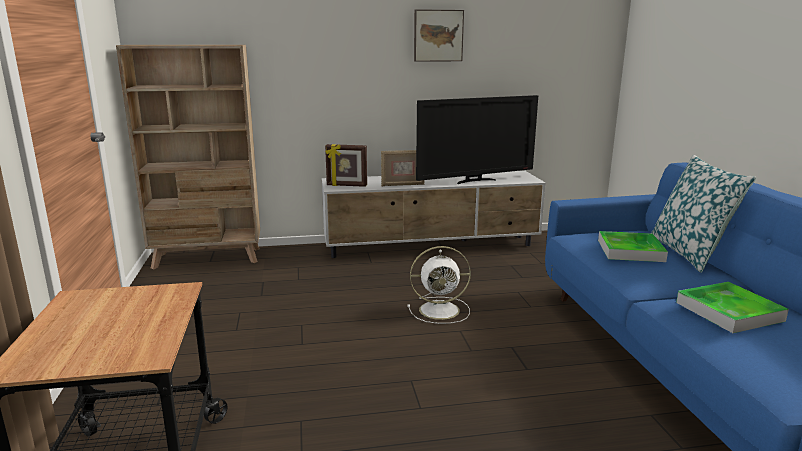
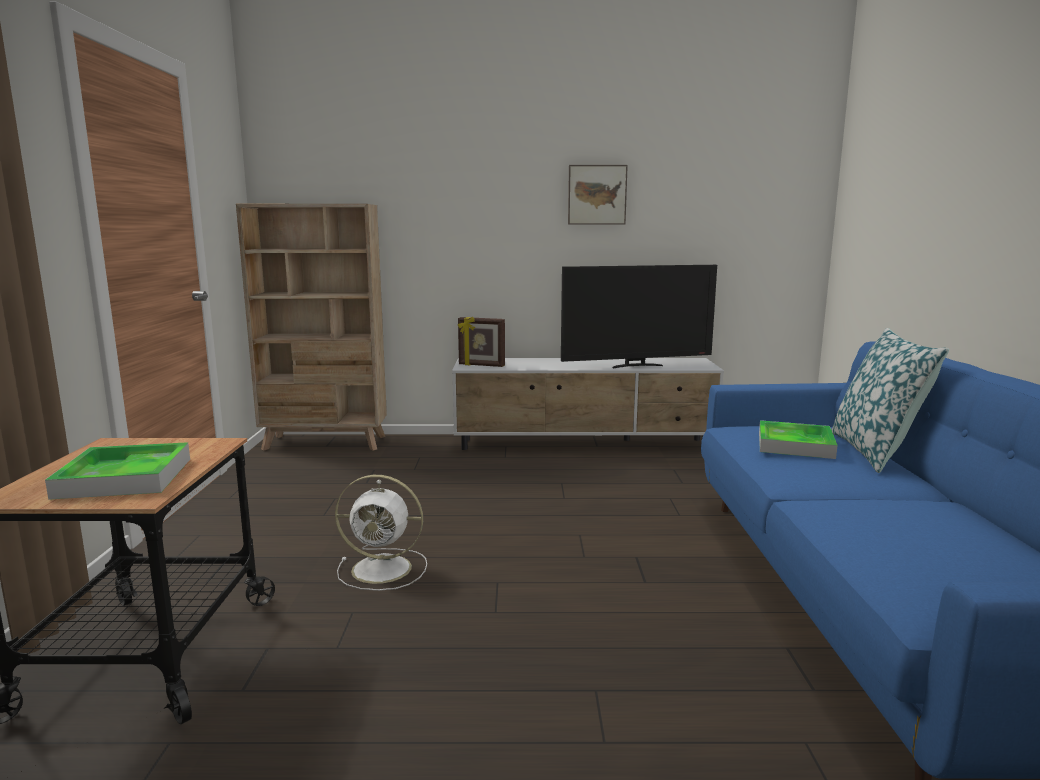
camera: 10 degrees right, 5 degrees down
(402, 185) = (546, 367): picture frame -> none
(441, 310) = (566, 511): white fan -> white fan (384, 569)
(729, 311) = (889, 515): tray -> tray (124, 477)

